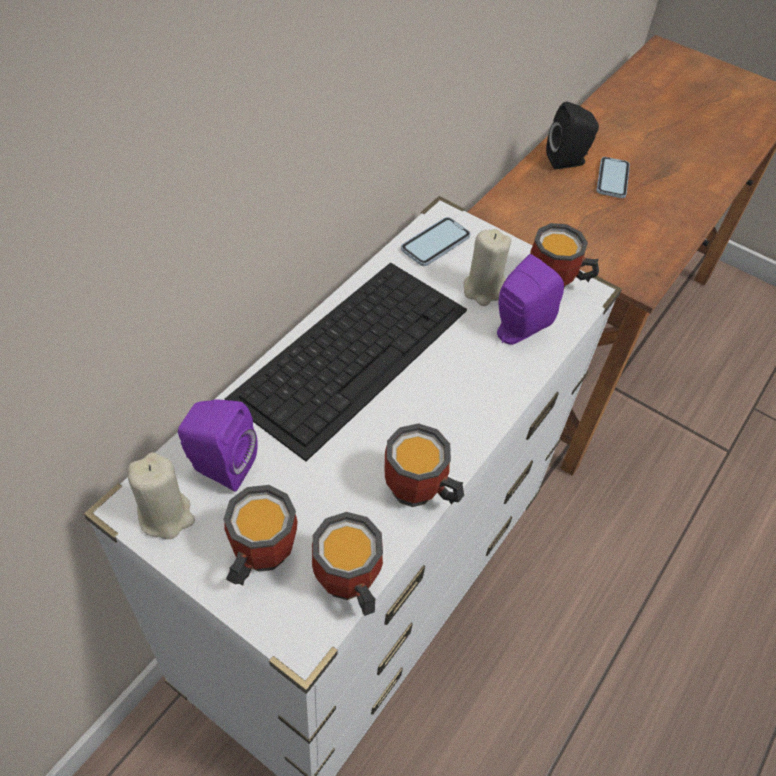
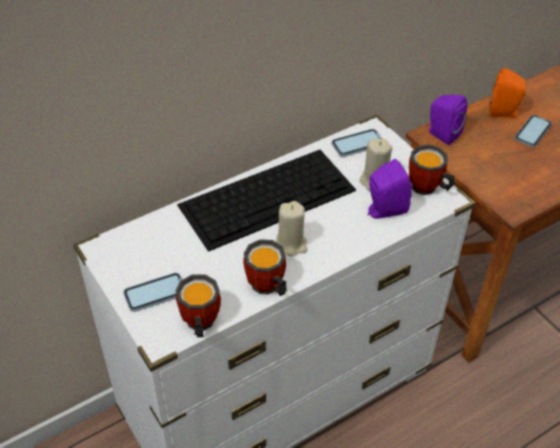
camera: 25 degrees right, 5 degrees down
(166, 515) = (116, 257): beige candle -> beige candle (291, 244)
(219, 466) = (157, 240): purple speaker -> purple speaker (441, 134)
(256, 557) = (155, 293): mug -> phone
(567, 161) = (504, 112): black speaker -> orange speaker

